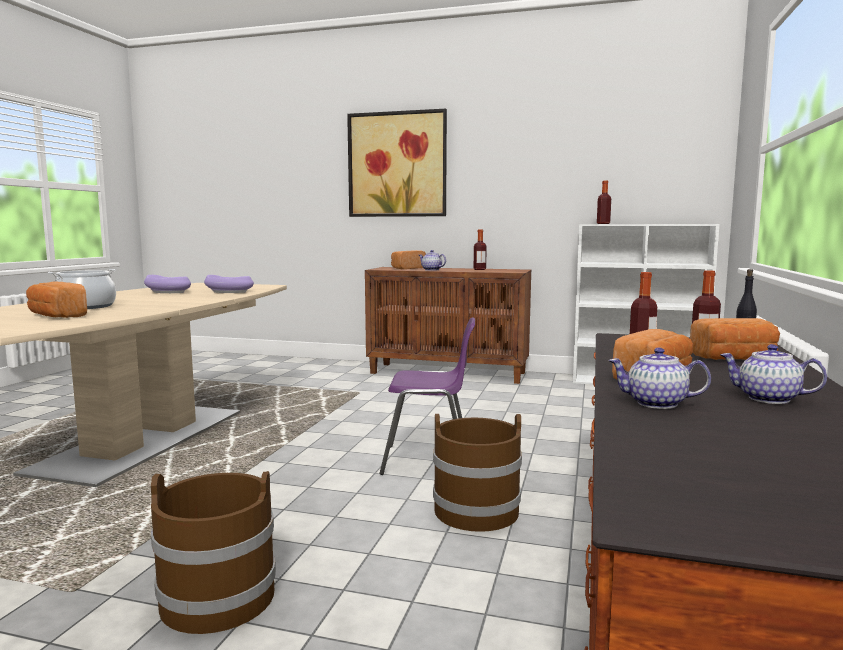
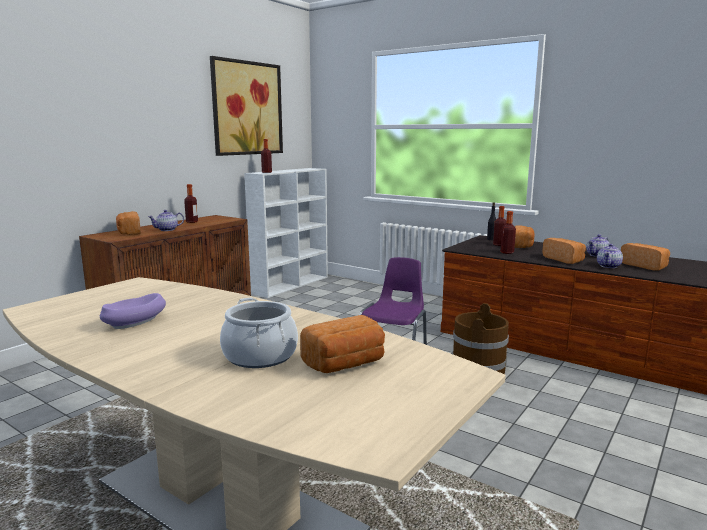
camera: 70 degrees left, 5 degrees up
(217, 598) = (581, 459): brown bucket -> none
(229, 292) = (186, 297): purple bowl -> none
(397, 164) = (80, 116): picture -> picture (247, 108)
(730, 430) = (644, 266): none -> bread

